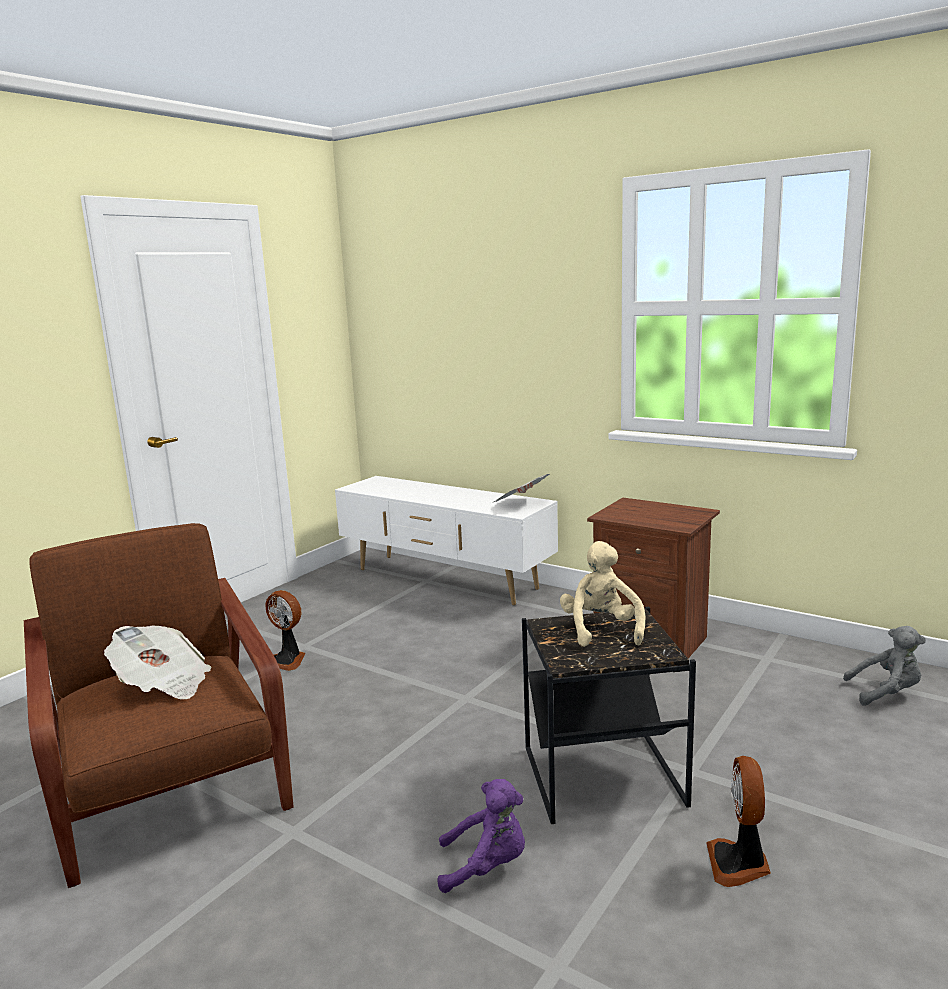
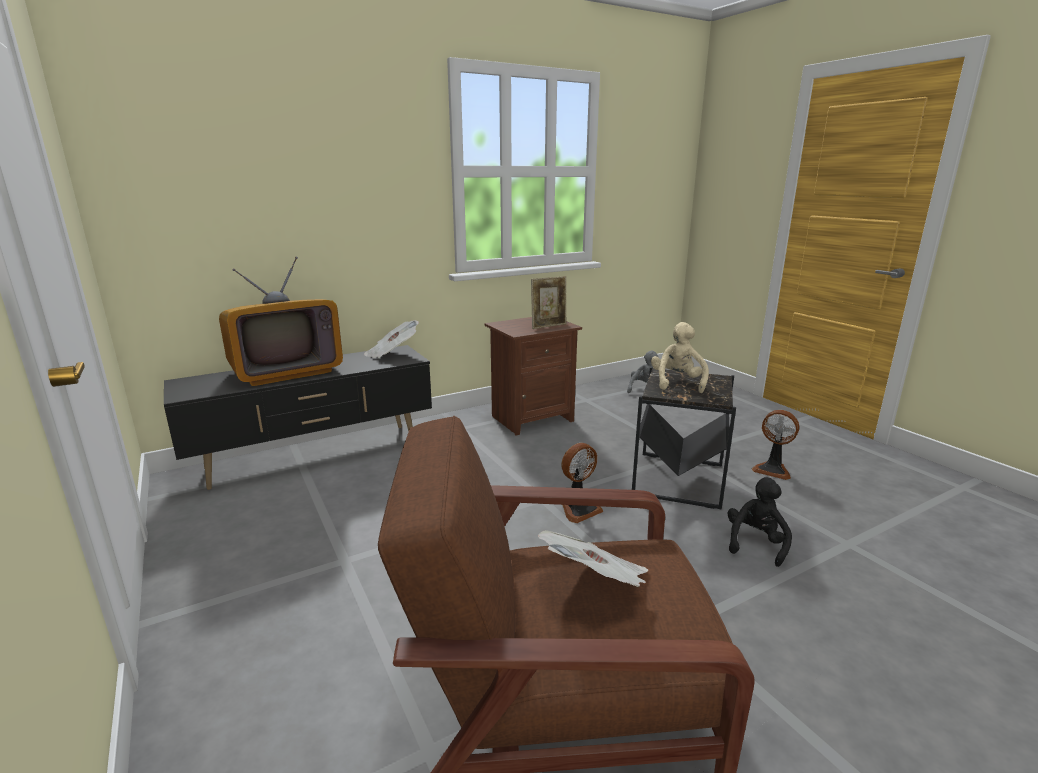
camera: 65 degrees left, 5 degrees up
(287, 660) = (364, 577): fan -> fan (579, 510)
(430, 492) = (286, 371): none -> television
(445, 580) = (316, 455): white tv stand -> black tv stand
(487, 866) = (755, 543): purple plush toy -> black plush toy
(601, 630) = (677, 383): beige plush toy -> beige plush toy turned 75 degrees clockwise
(661, 520) = (548, 326): none -> picture frame

